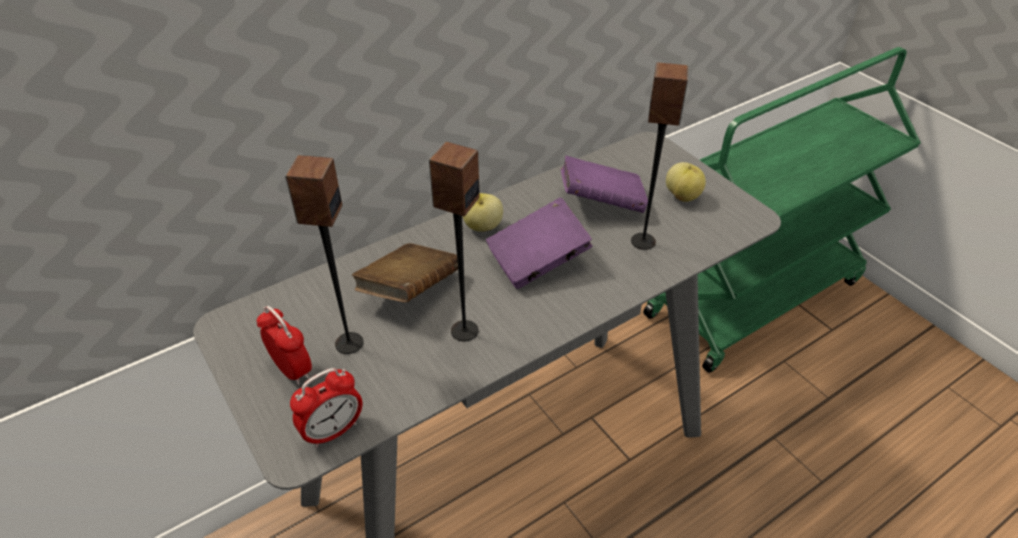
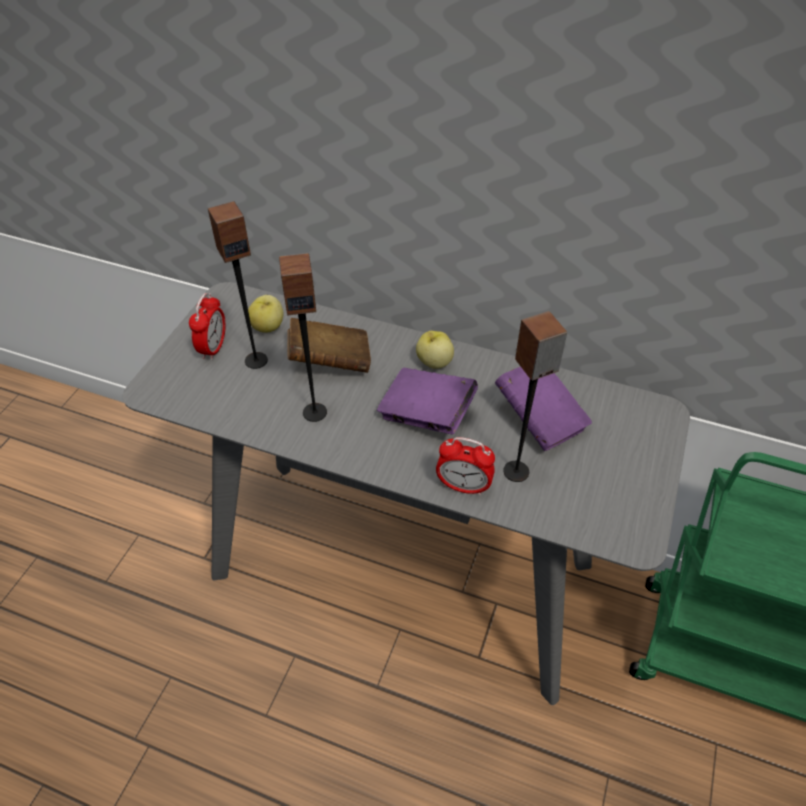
camera: 55 degrees right, 5 degrees up
(333, 431) = (178, 397): alarm clock -> alarm clock (463, 486)
(683, 196) = (610, 472): apple -> apple (268, 327)

